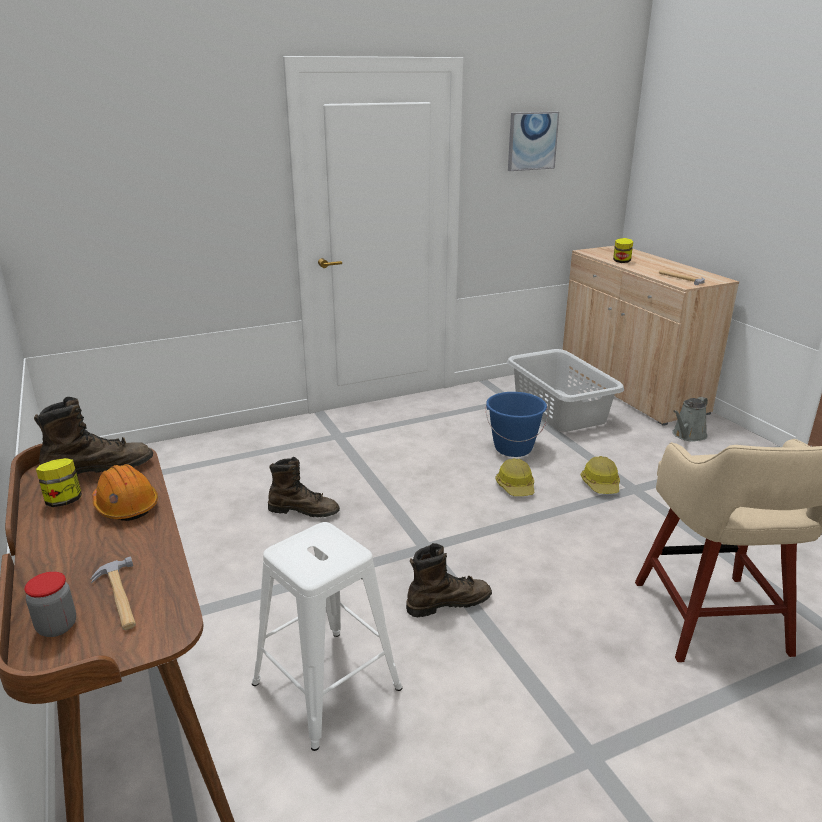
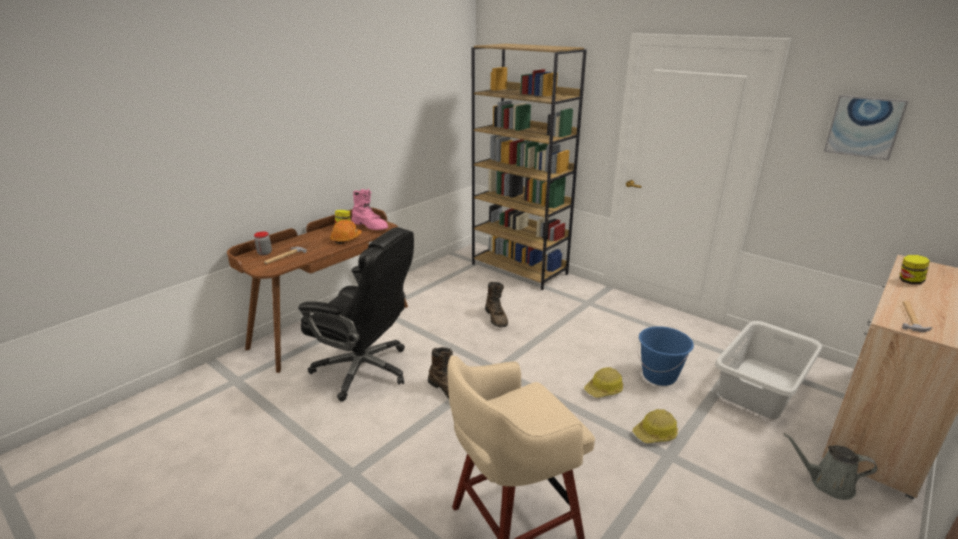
camera: 65 degrees right, 0 degrees up
(99, 470) = (370, 226): brown boot -> pink boot
(195, 452) = (520, 269): none -> brown bookcase
(328, 685) = (364, 370): white stool -> black office chair

